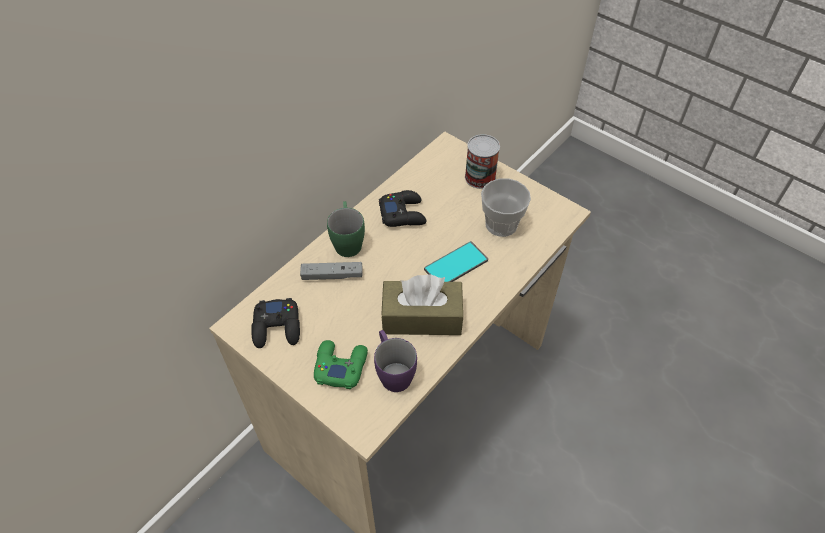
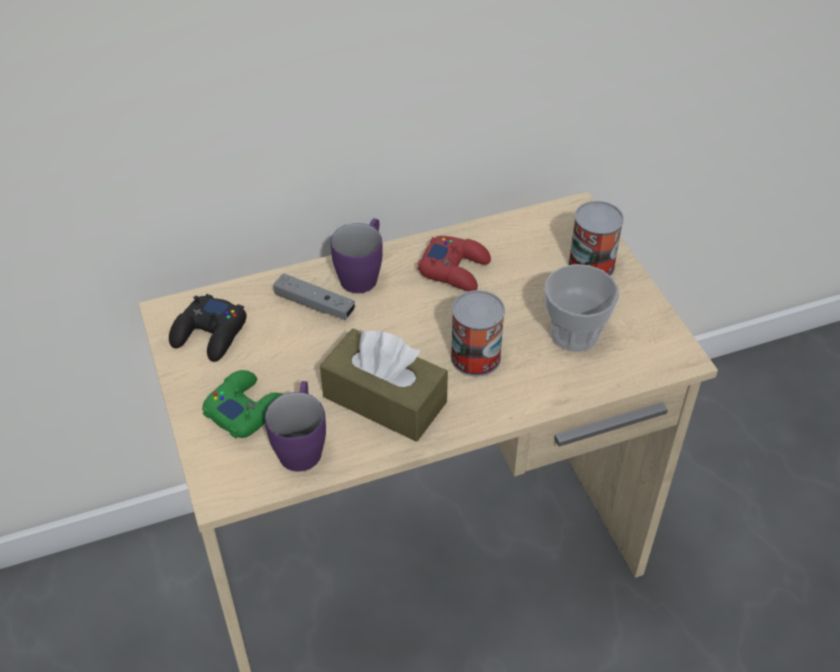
camera: 30 degrees right, 5 degrees down
(347, 241) = (362, 273): green mug -> purple mug
(403, 213) = (455, 269): black game controller -> red game controller
(456, 265) = (475, 357): phone -> can

